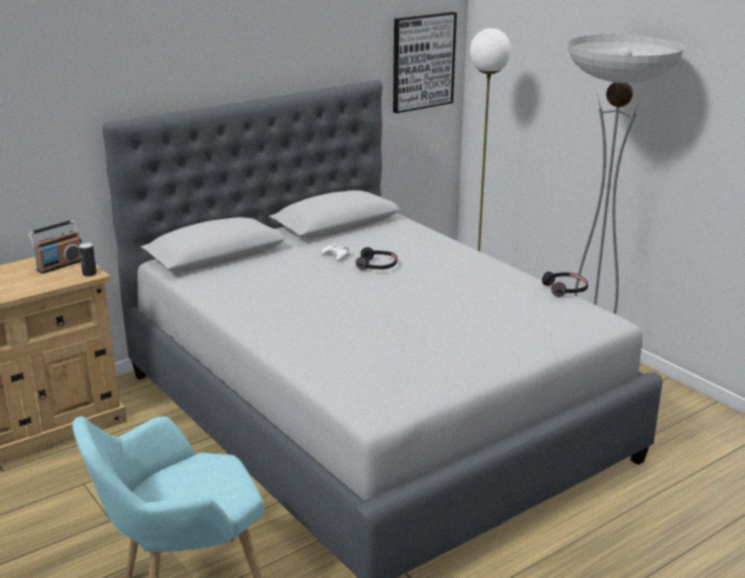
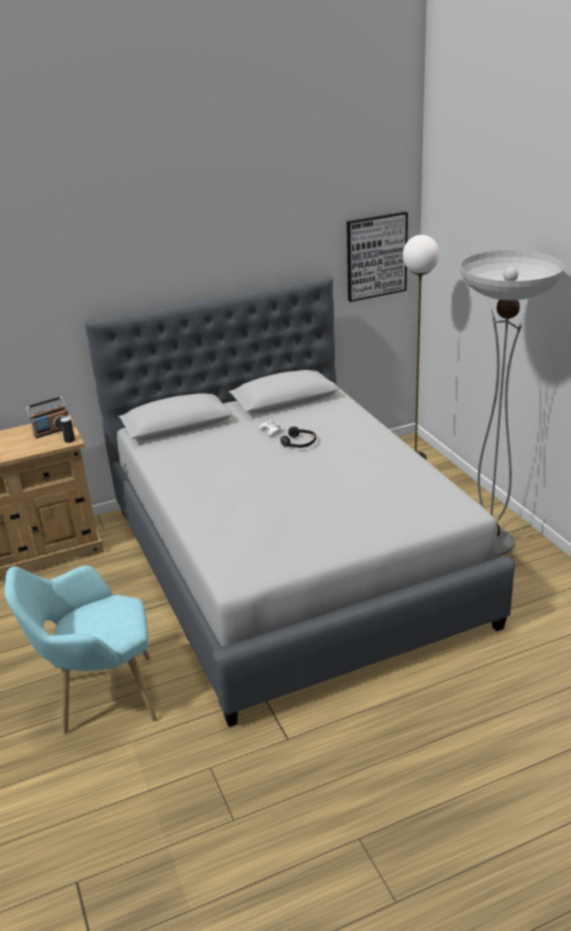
camera: 15 degrees right, 5 degrees up
(565, 289) = (446, 476): black headphones -> none

